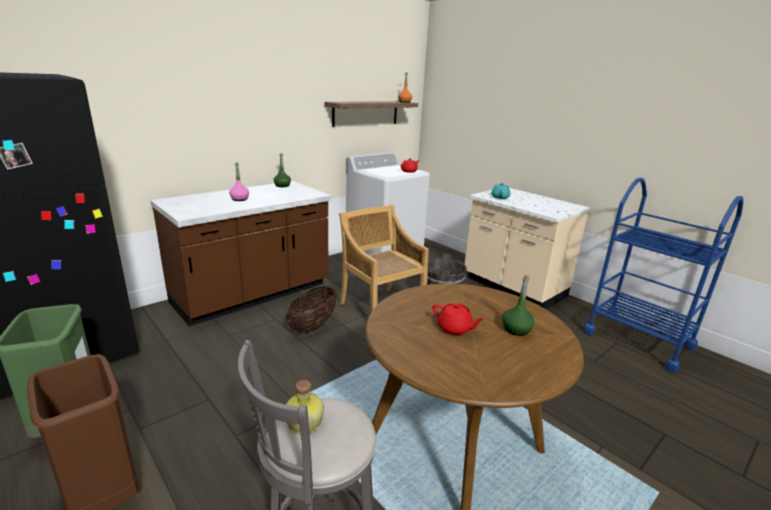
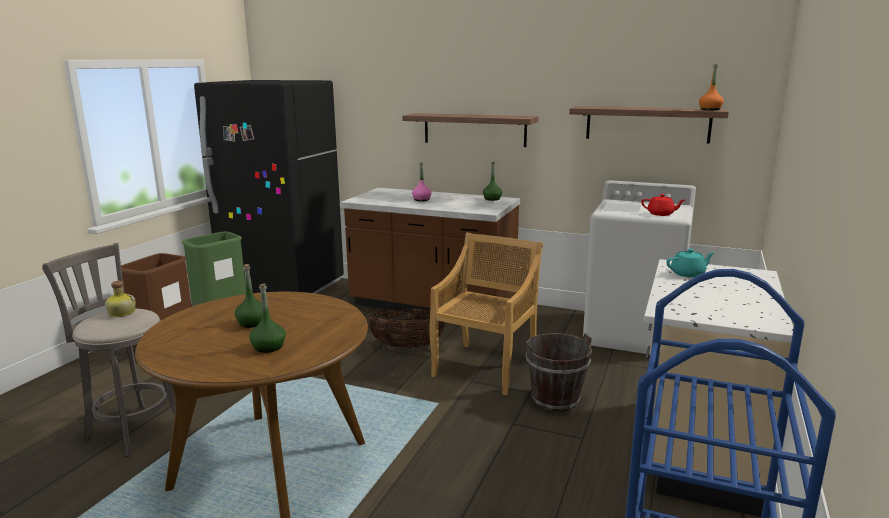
camera: 65 degrees right, 5 degrees down
(247, 126) = (474, 129): none -> shelf
(455, 329) = (252, 323): red teapot -> green bottle

